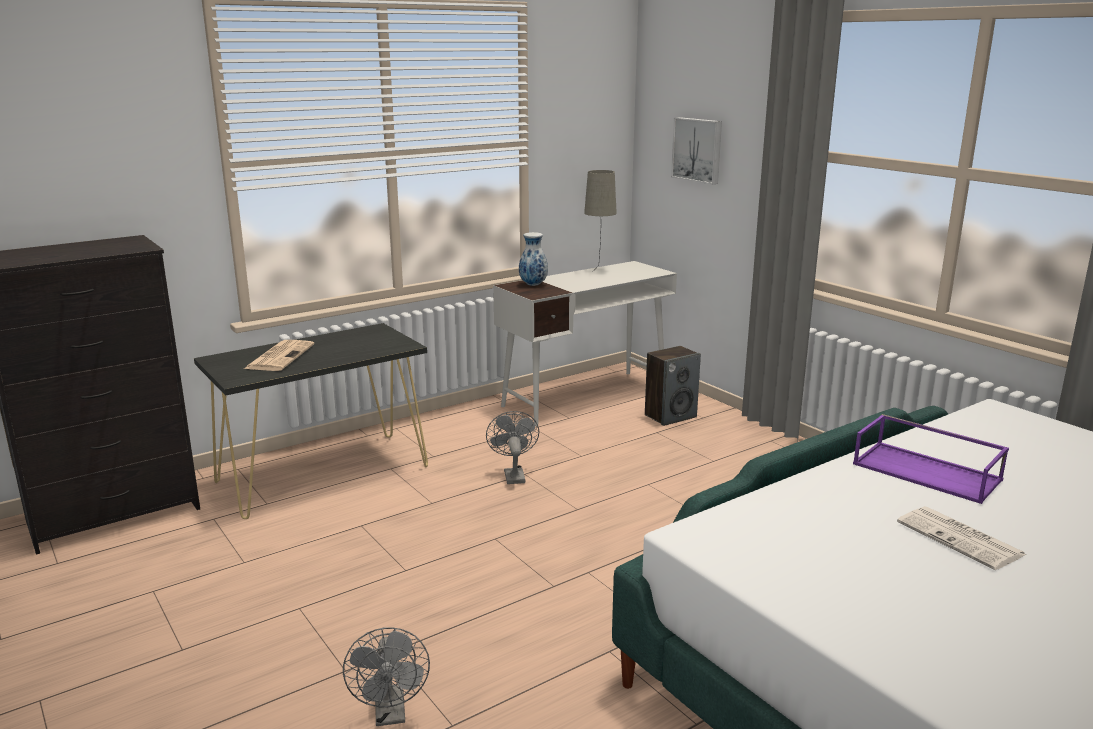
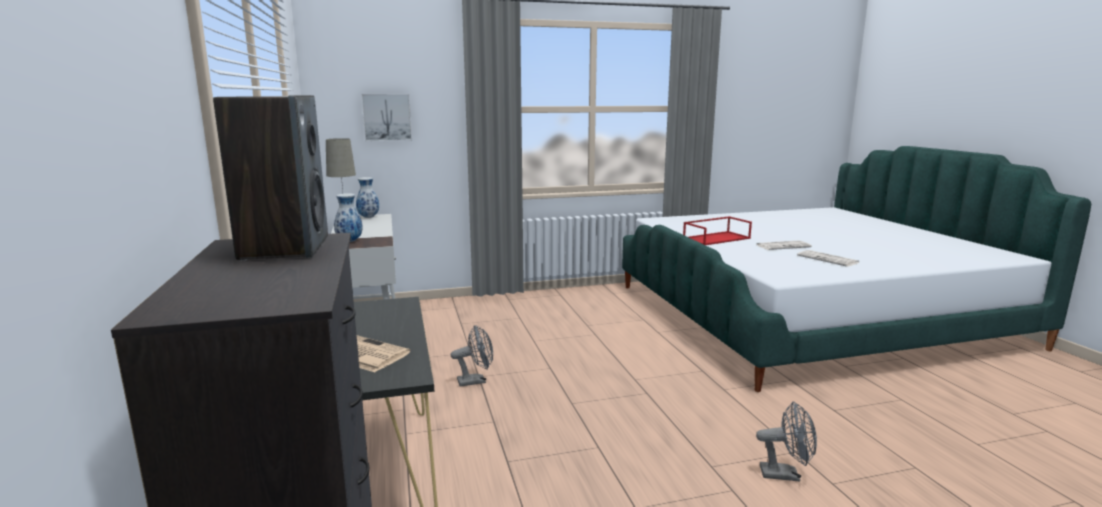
camera: 70 degrees left, 5 degrees down
(513, 475) = (476, 381): grey fan -> grey fan turned 150 degrees clockwise
(644, 270) = (369, 217): none -> vase
(670, 416) = (441, 315): speaker -> speaker (285, 247)
(906, 589) = (828, 259): none -> newspaper
(928, 472) = (716, 238): purple tray -> red tray

